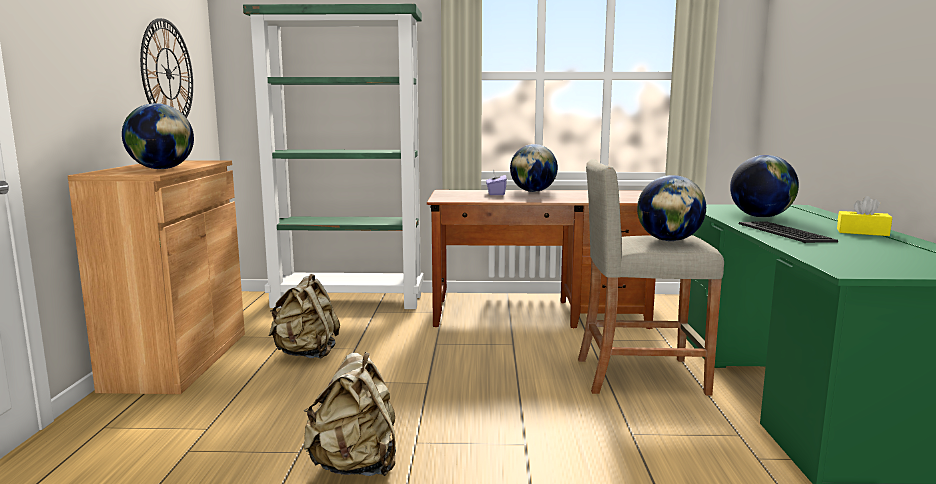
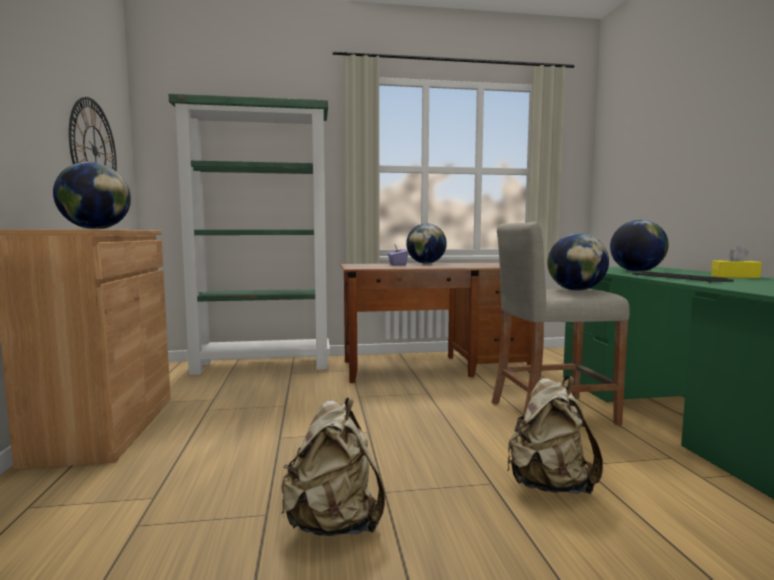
camera: 10 degrees left, 5 degrees down
(307, 354) = (239, 413): beige backpack -> beige backpack (548, 485)

